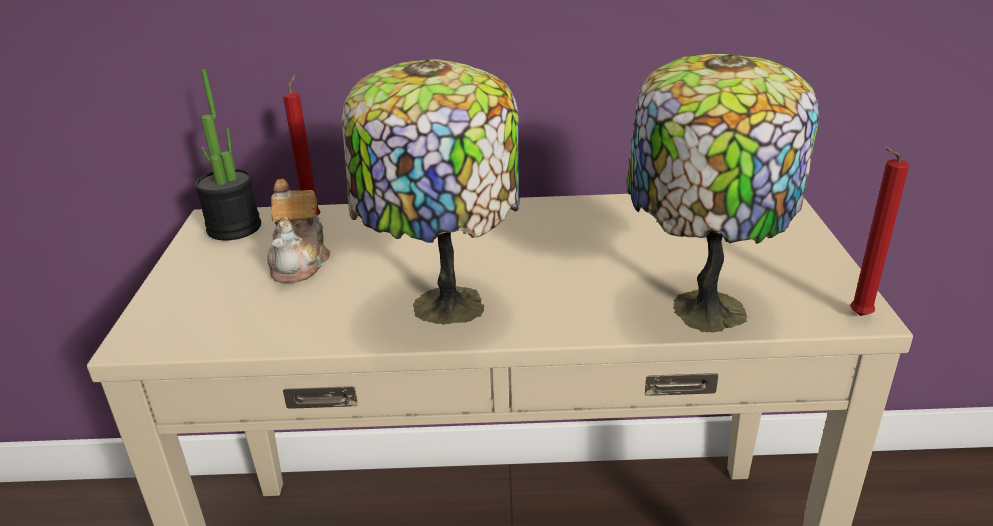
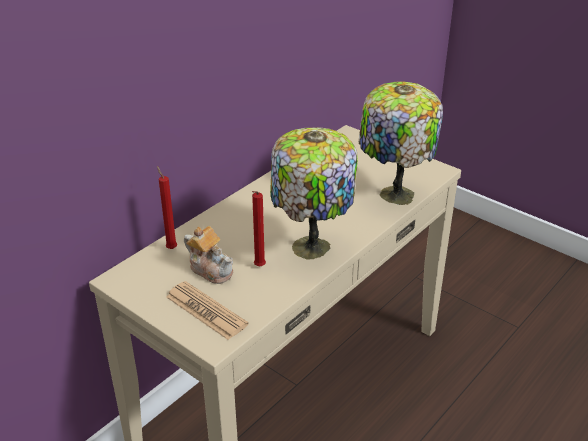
camera: 50 degrees left, 5 degrees up
(205, 300) = (206, 311): none -> newspaper
(234, 228) = (139, 276): potted plant -> none
(856, 316) = (439, 171): red candle -> red candle (258, 267)

